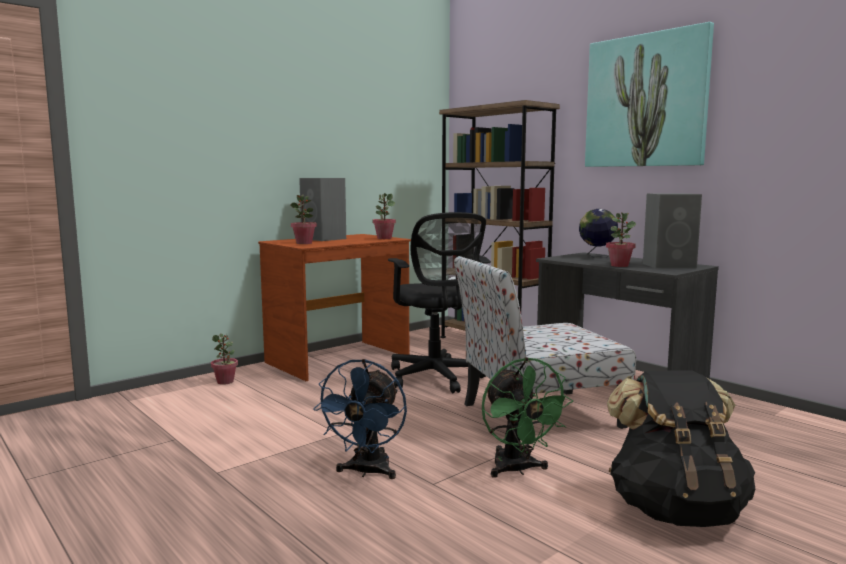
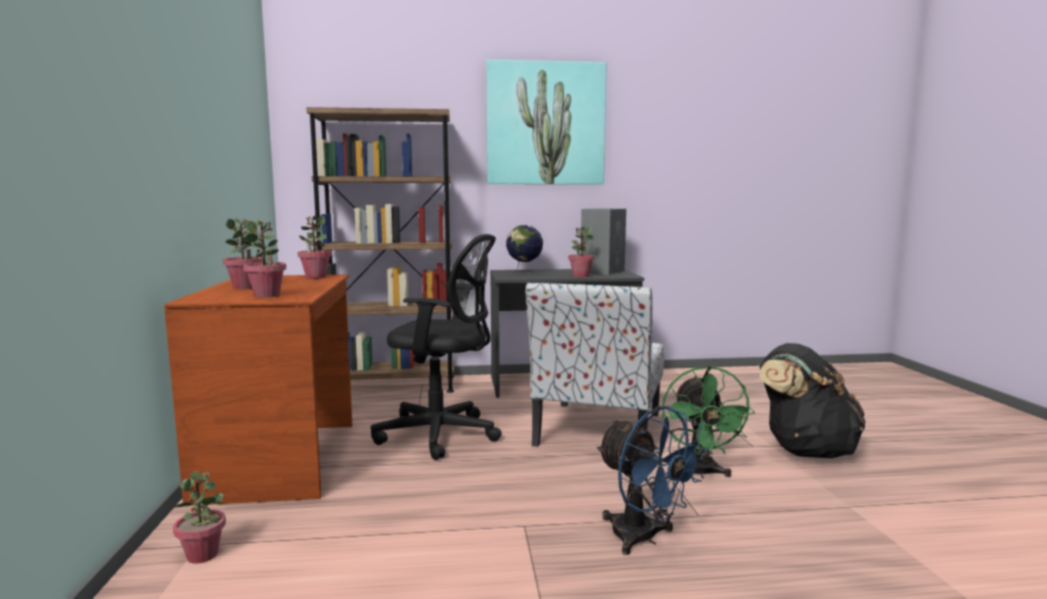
camera: 55 degrees left, 0 degrees up
(324, 239) = (245, 287): grey speaker -> potted plant
(517, 470) = (699, 473): green fan -> green fan turned 75 degrees clockwise

